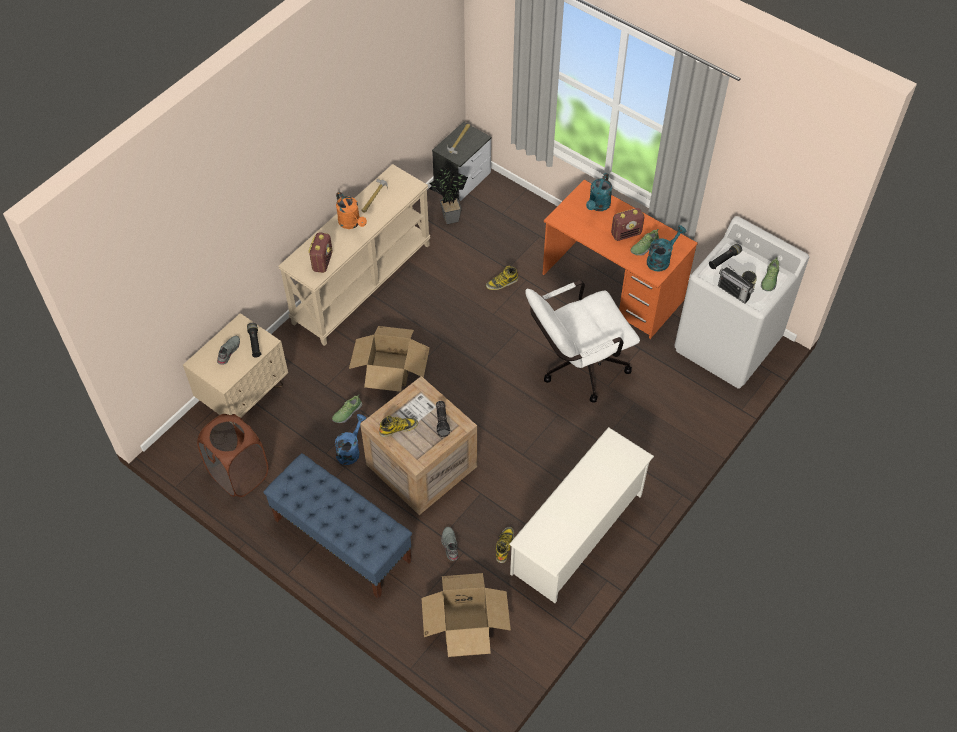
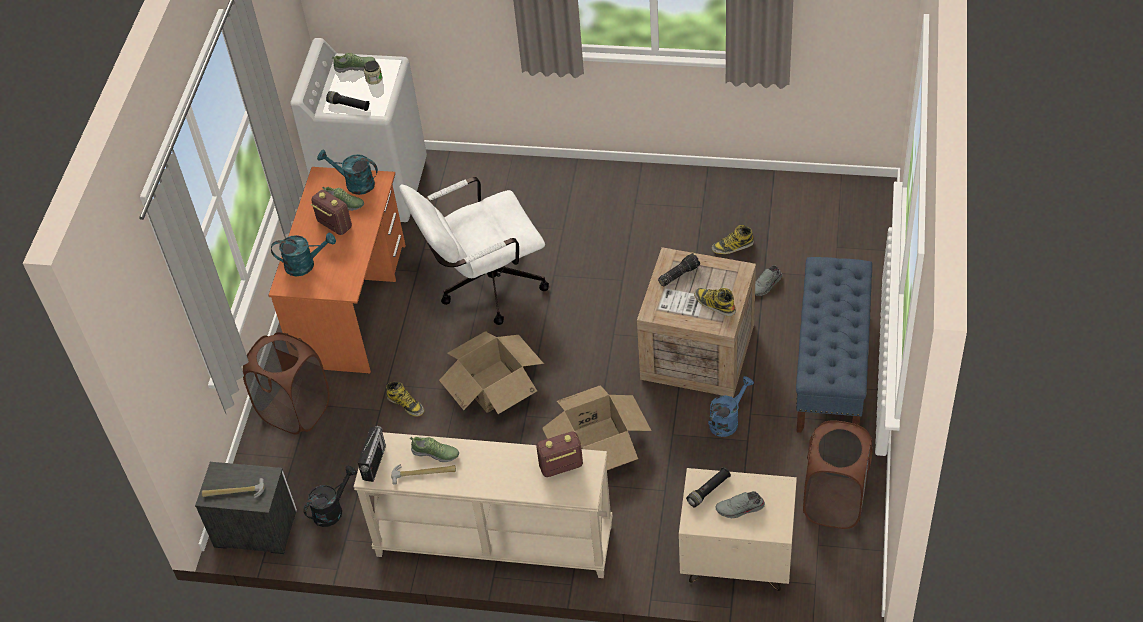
camera: 115 degrees left, 5 degrees down
(347, 412) = (684, 450): shoe -> shoe (436, 453)
(350, 450) = (727, 420): blue watering can -> blue watering can turned 135 degrees clockwise
(351, 223) = (481, 472): orange watering can -> none
(448, 218) = (332, 509): potted plant -> black watering can
(465, 622) = (831, 236): cardboard box -> cardboard box (494, 386)
(539, 227) = (295, 410): none -> brown laundry basket
(576, 368) = (483, 287): white office chair -> white office chair turned 120 degrees clockwise
(578, 533) = (677, 202): white shoe rack -> none
(733, 292) = (389, 84): radio -> radio (374, 463)

